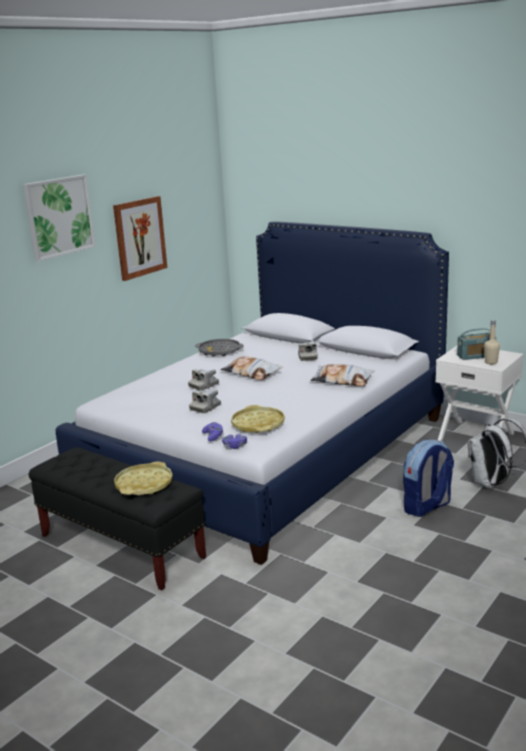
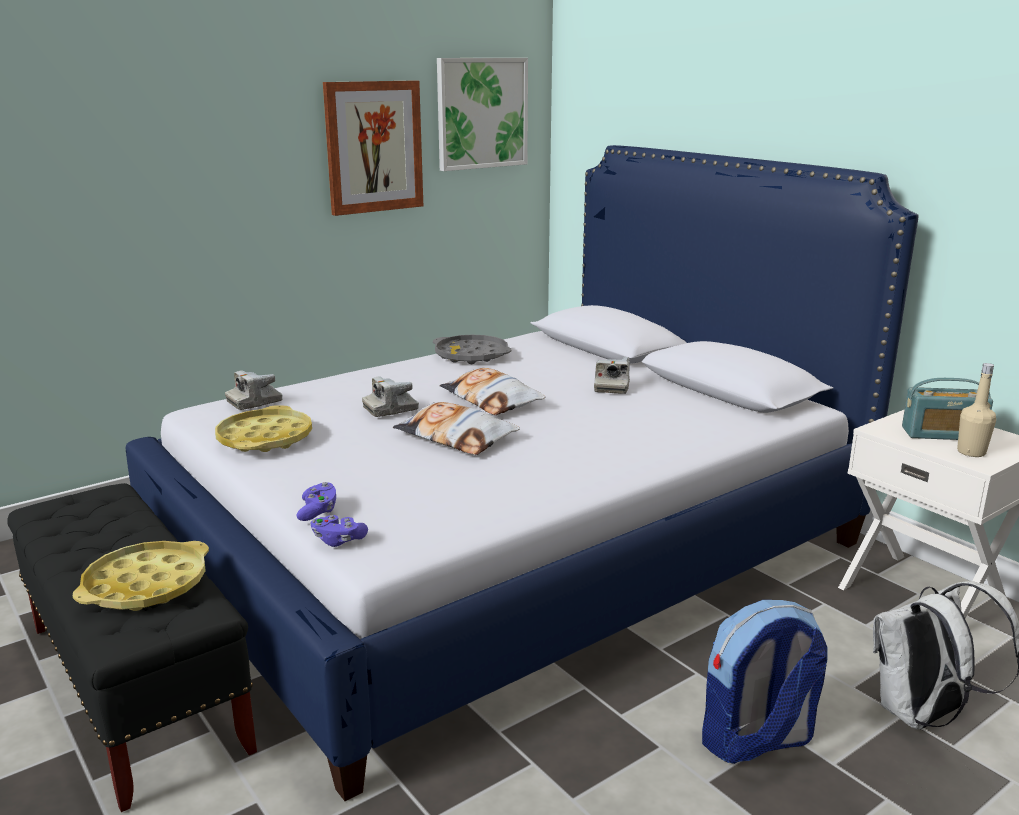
camera: 15 degrees right, 0 degrees up
(59, 216) = (208, 84): picture -> picture (482, 113)
(205, 407) = (358, 450): camera -> camera (254, 402)
(258, 424) = (420, 502): yellow tray -> yellow tray (265, 438)
(342, 380) = (645, 440): pillow -> pillow (456, 437)

